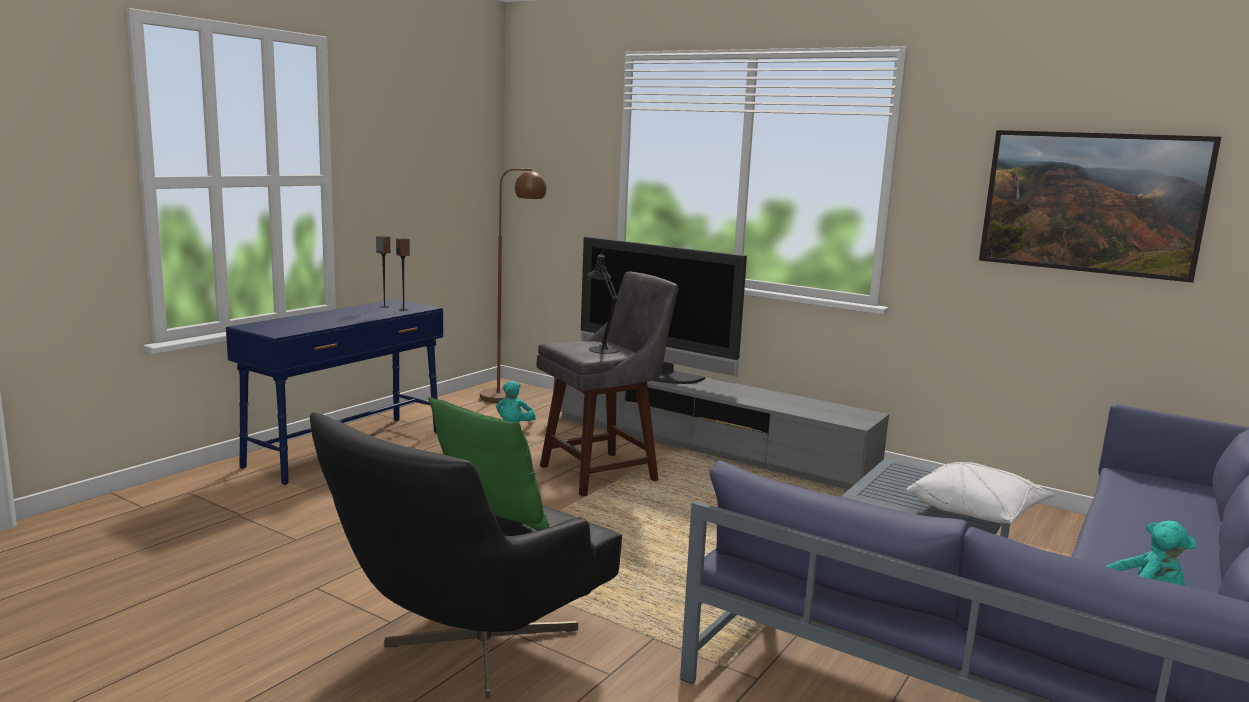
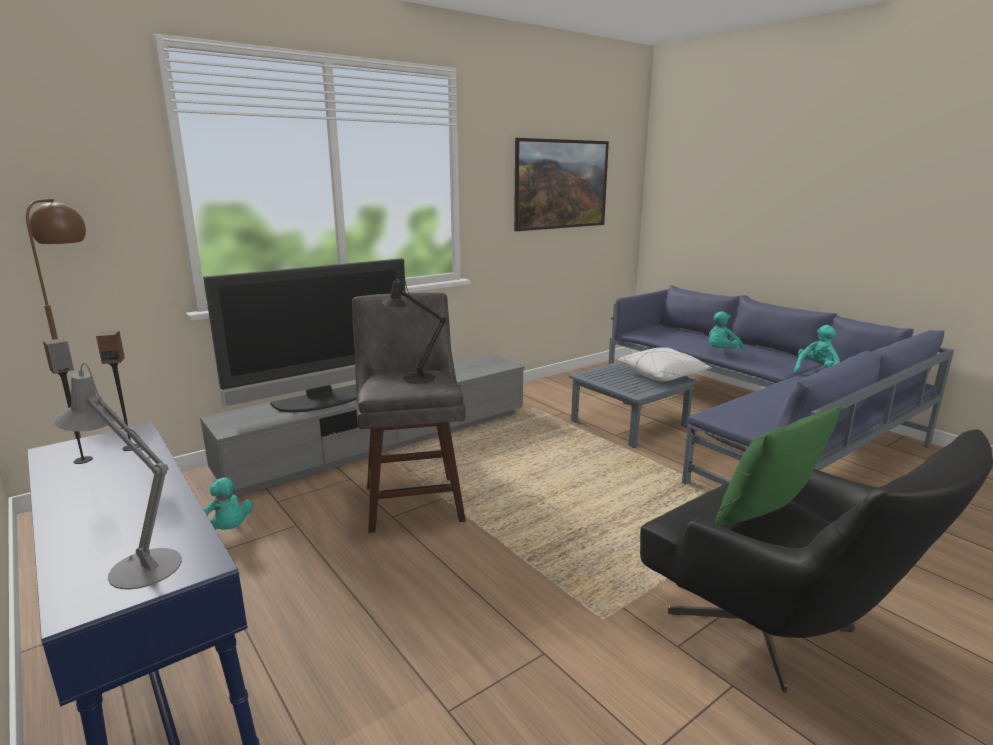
camera: 70 degrees left, 5 degrees up
(277, 327) = (138, 565): none -> grey table lamp
(1117, 530) = (721, 352): none -> turquoise plush toy

